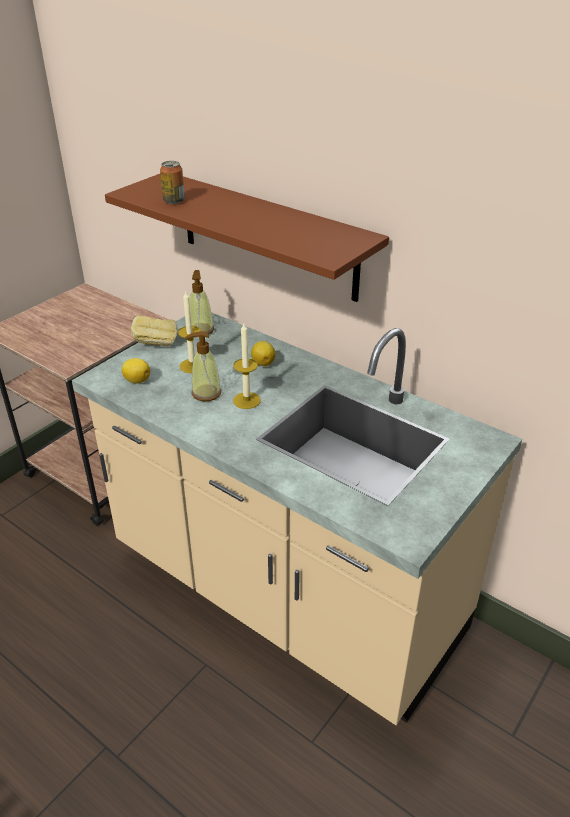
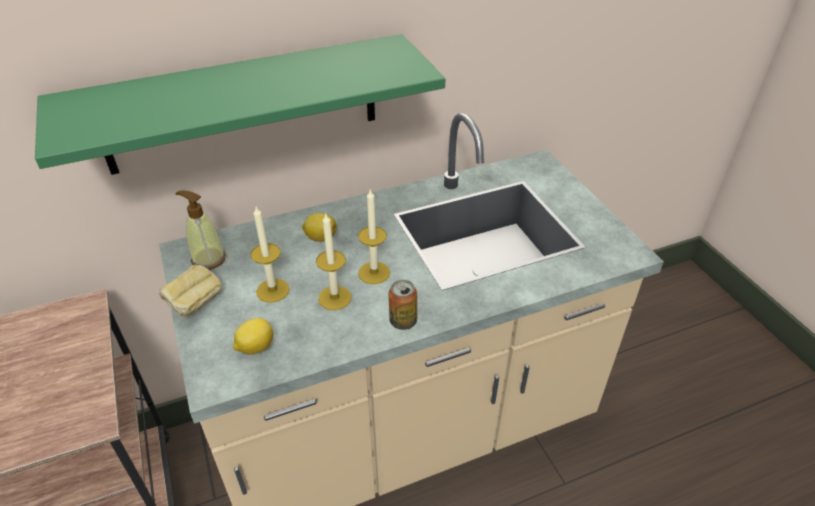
camera: 60 degrees left, 5 degrees up
(174, 201) = (148, 114): can -> can (403, 321)
(206, 393) = (334, 298): soap dispenser -> candle
(267, 236) = (242, 105): brown shelf -> green shelf

